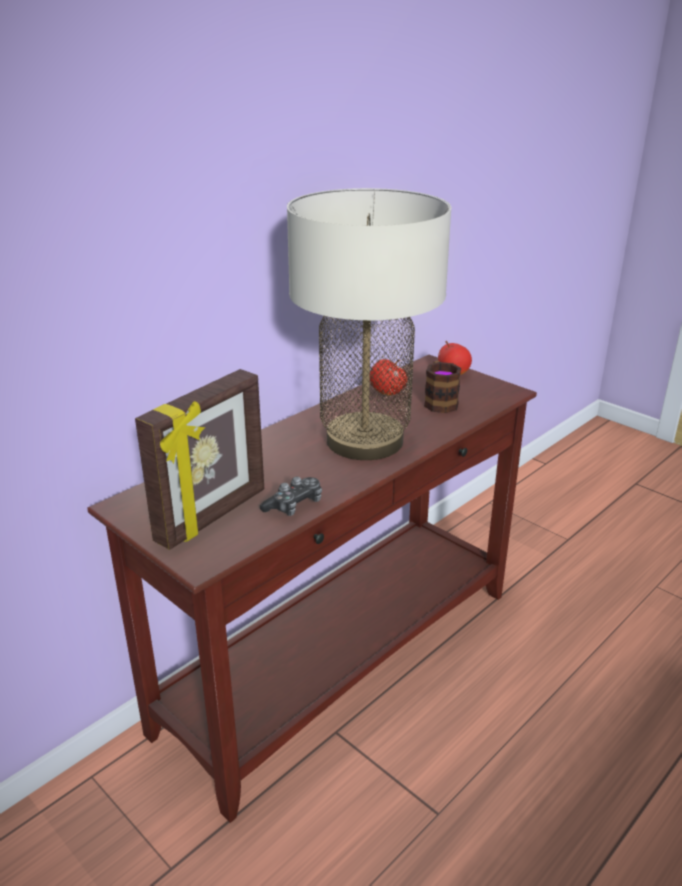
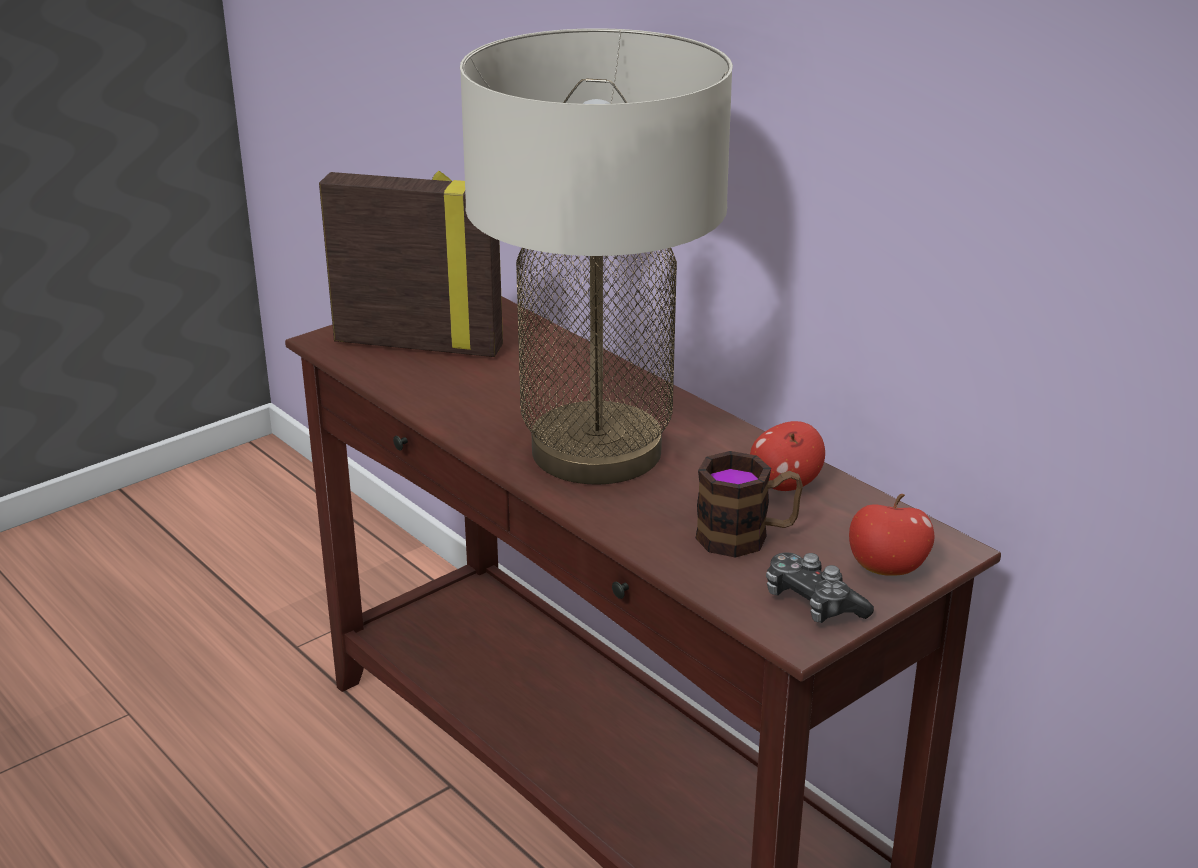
camera: 95 degrees right, 0 degrees up
(213, 516) = (419, 344): picture frame -> picture frame turned 150 degrees clockwise
(294, 505) = (425, 392): game controller -> game controller (812, 603)

